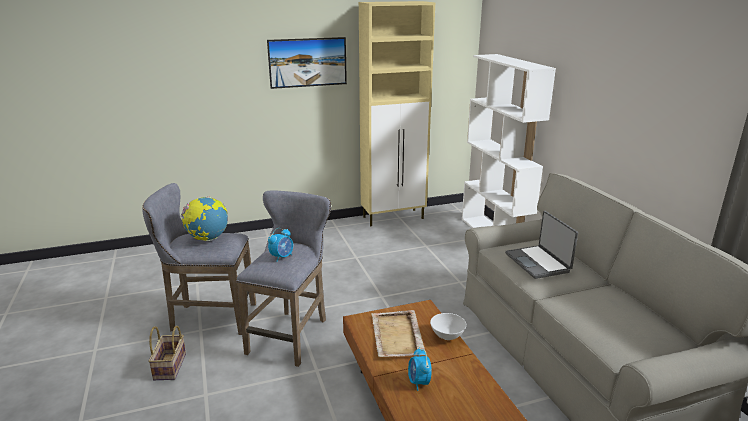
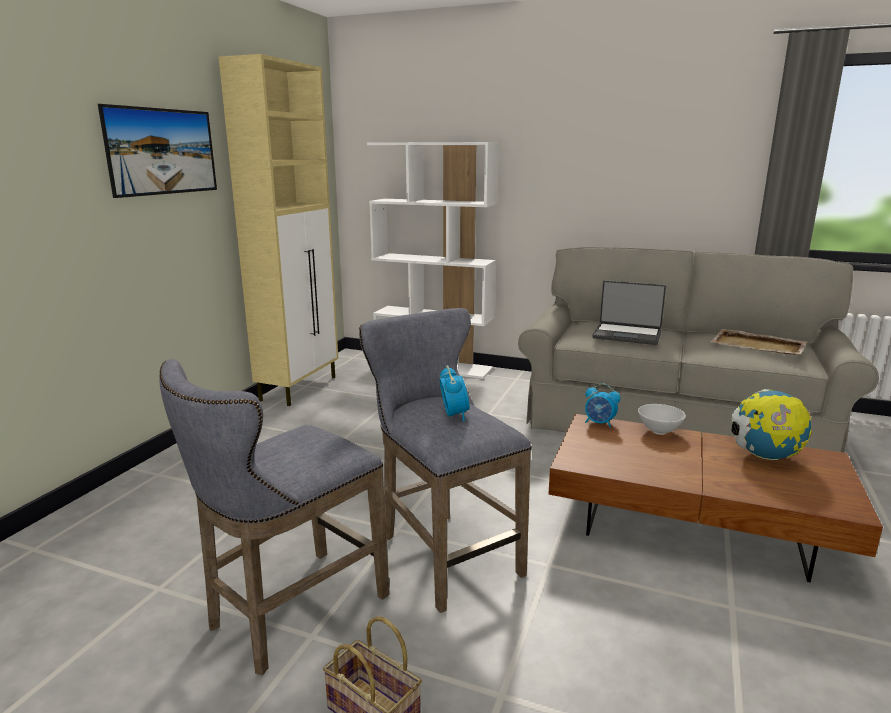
camera: 50 degrees left, 5 degrees down
(208, 239) = (291, 445): globe -> globe (764, 456)
(397, 336) = (631, 454): beige tray -> beige tray (758, 345)
(419, 382) = (734, 474): alarm clock -> alarm clock (599, 423)

